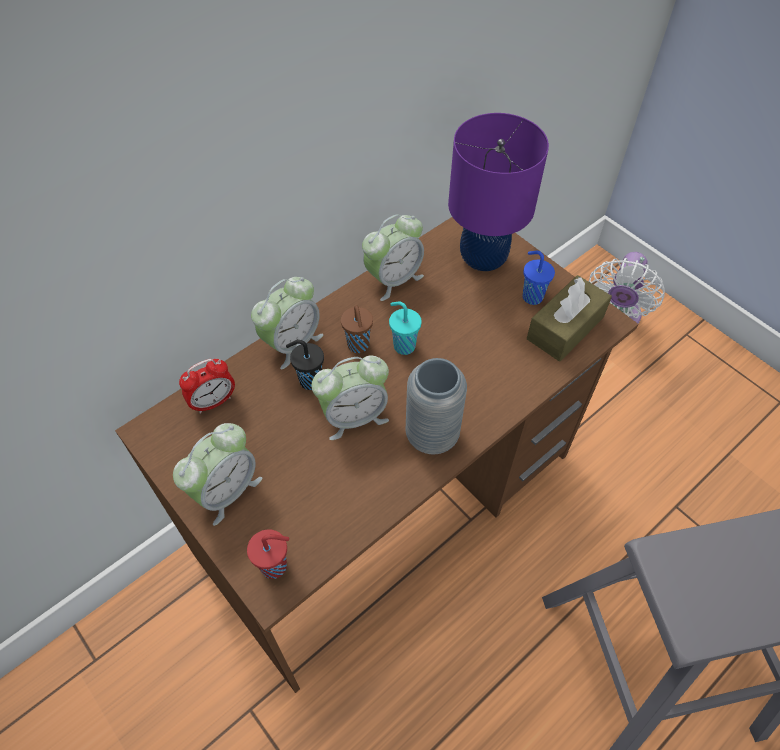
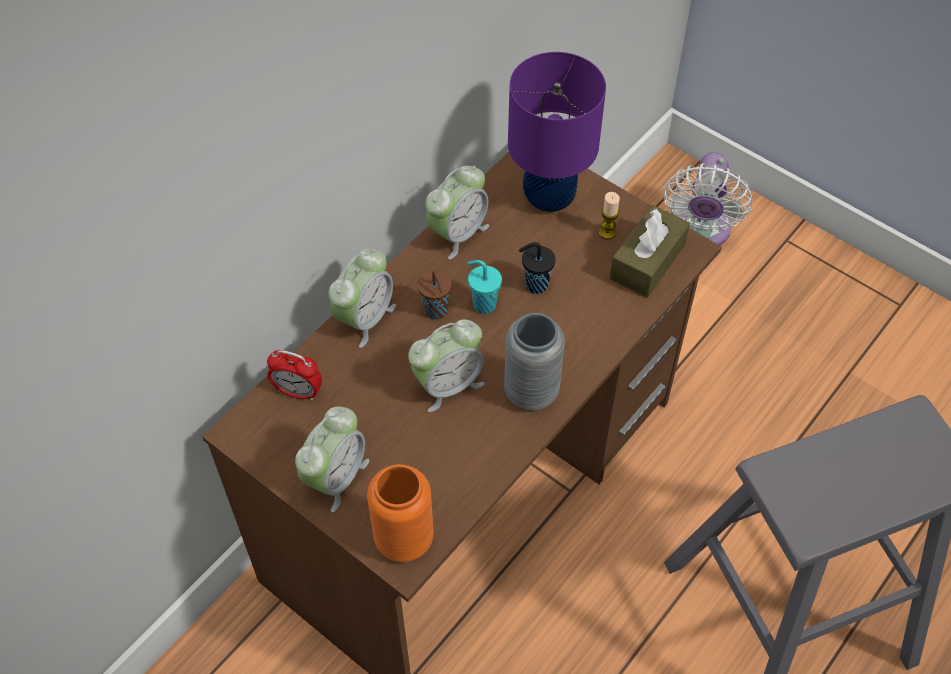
camera: 10 degrees left, 0 degrees up
(213, 402) = (298, 392): alarm clock -> alarm clock turned 60 degrees clockwise
(275, 566) = (404, 539): red cup -> orange vase
(309, 381) = (393, 355): black cup -> black cup (535, 285)
(531, 296) = (607, 232): blue cup -> candle

